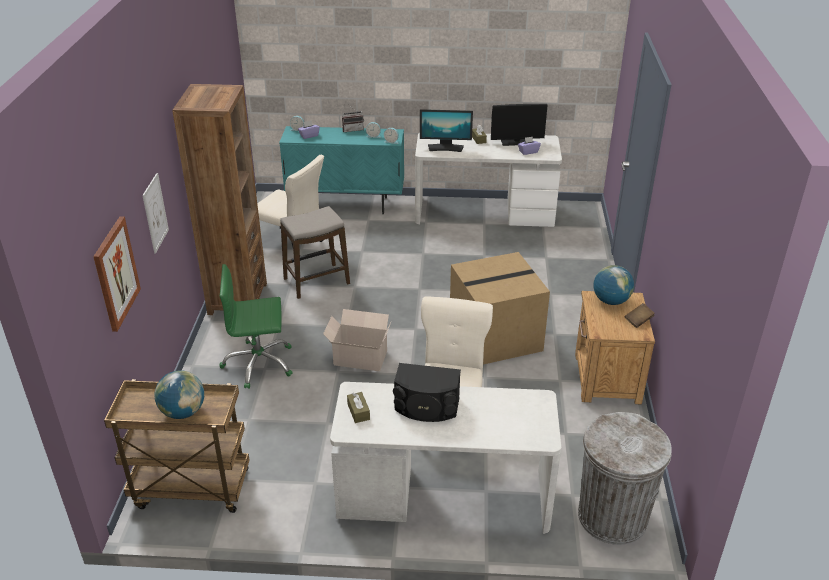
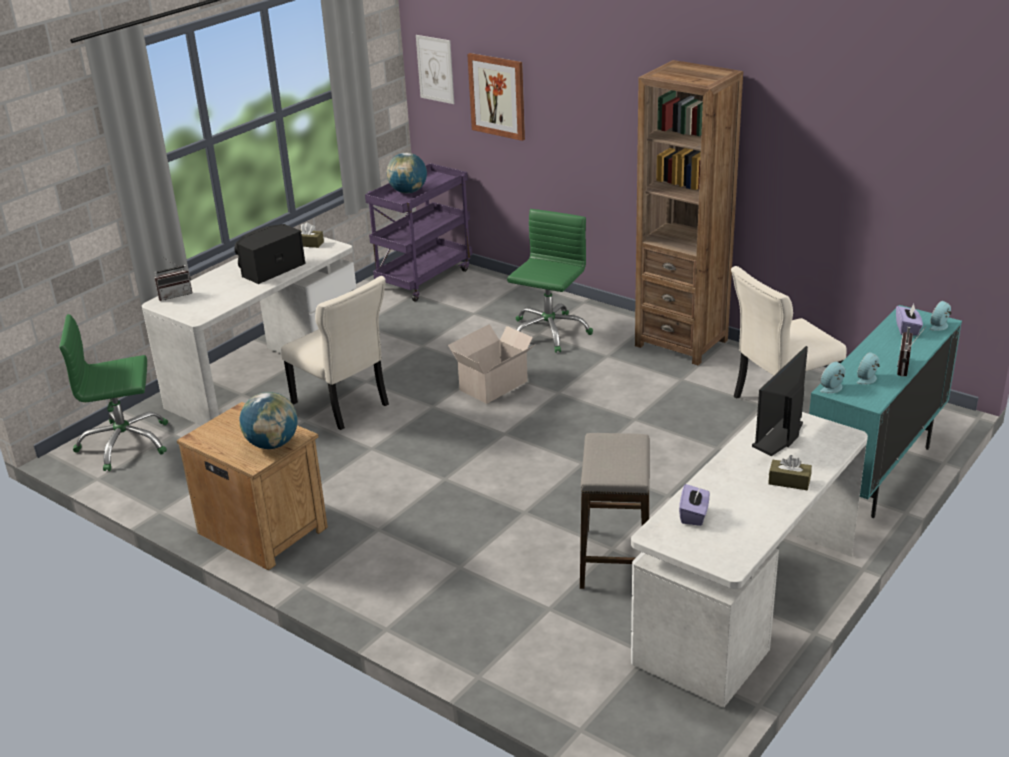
camera: 125 degrees right, 5 degrees down
(155, 213) = (591, 119): picture -> picture (435, 69)
(190, 489) = (424, 278): brown cart -> purple cart
(317, 281) = (671, 397): stool -> stool (615, 559)
(496, 335) = (428, 483): cardboard box -> none
(516, 142) = (745, 519): monitor -> none
(524, 438) = (175, 295): none -> radio
(612, 517) = (124, 444): grey trash can -> green office chair
(638, 321) = (217, 445): brown book -> none

